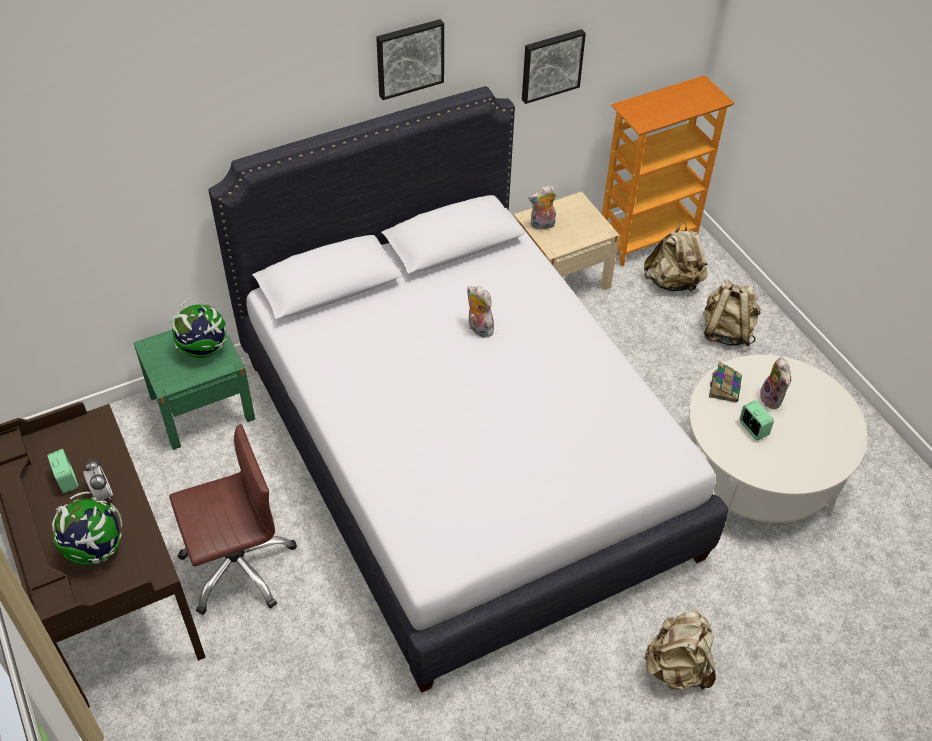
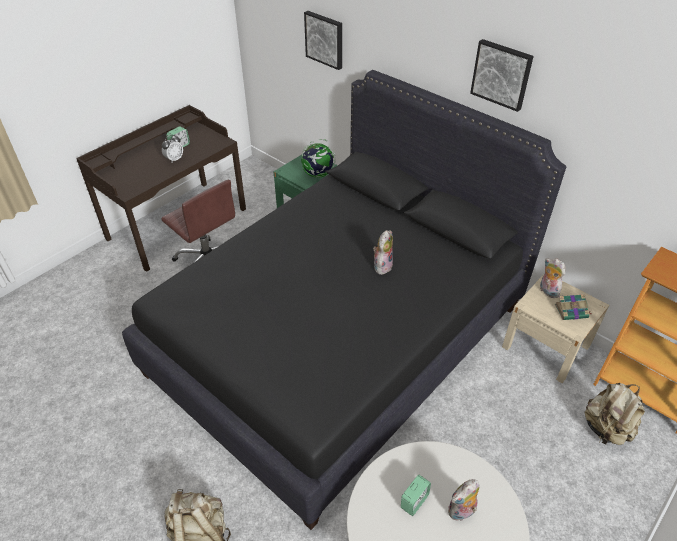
camera: 70 degrees right, 5 degrees down
(95, 550) = (137, 169): globe -> none
(462, 454) = (338, 338): white bed -> black bed
(551, 64) = (618, 166): picture -> picture (325, 39)
(724, 387) = (452, 465): book -> book (572, 311)
(726, 332) = (579, 488): beige backpack -> none

